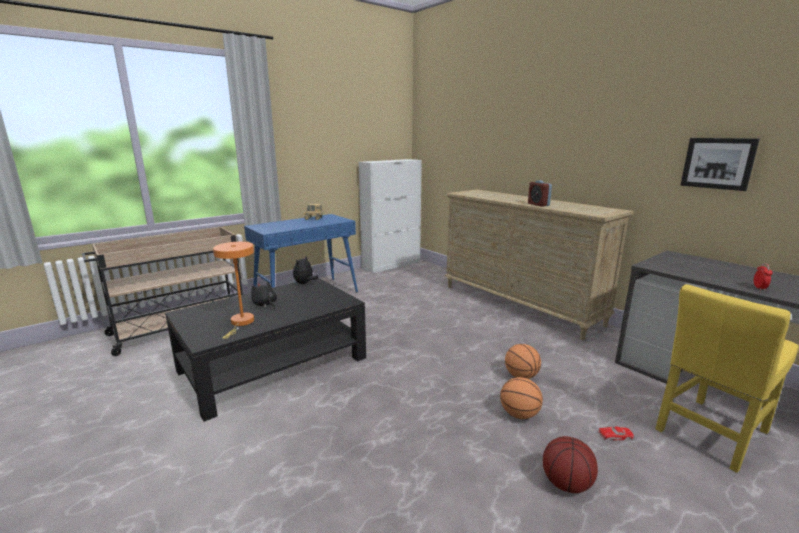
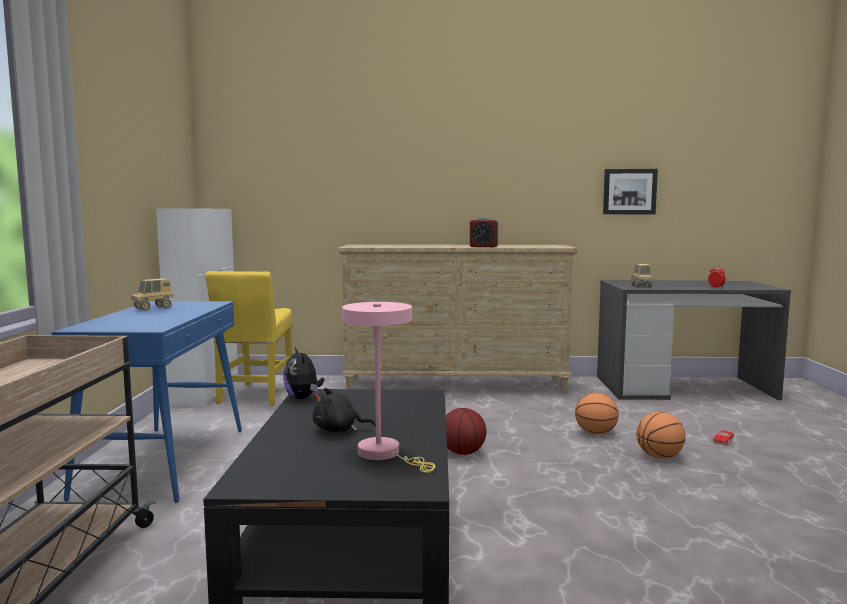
camera: 50 degrees left, 10 degrees down
(241, 323) = (385, 454): orange table lamp -> pink table lamp
(566, 483) = (774, 478): basketball -> basketball (463, 452)
(672, 266) = (641, 285): none -> toy truck
(710, 434) = (746, 416): yellow chair -> yellow chair (256, 395)

